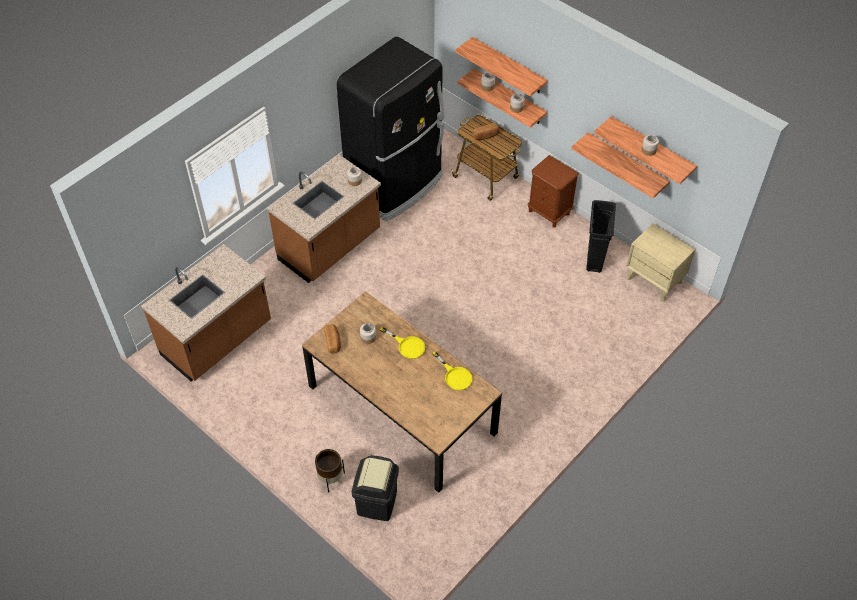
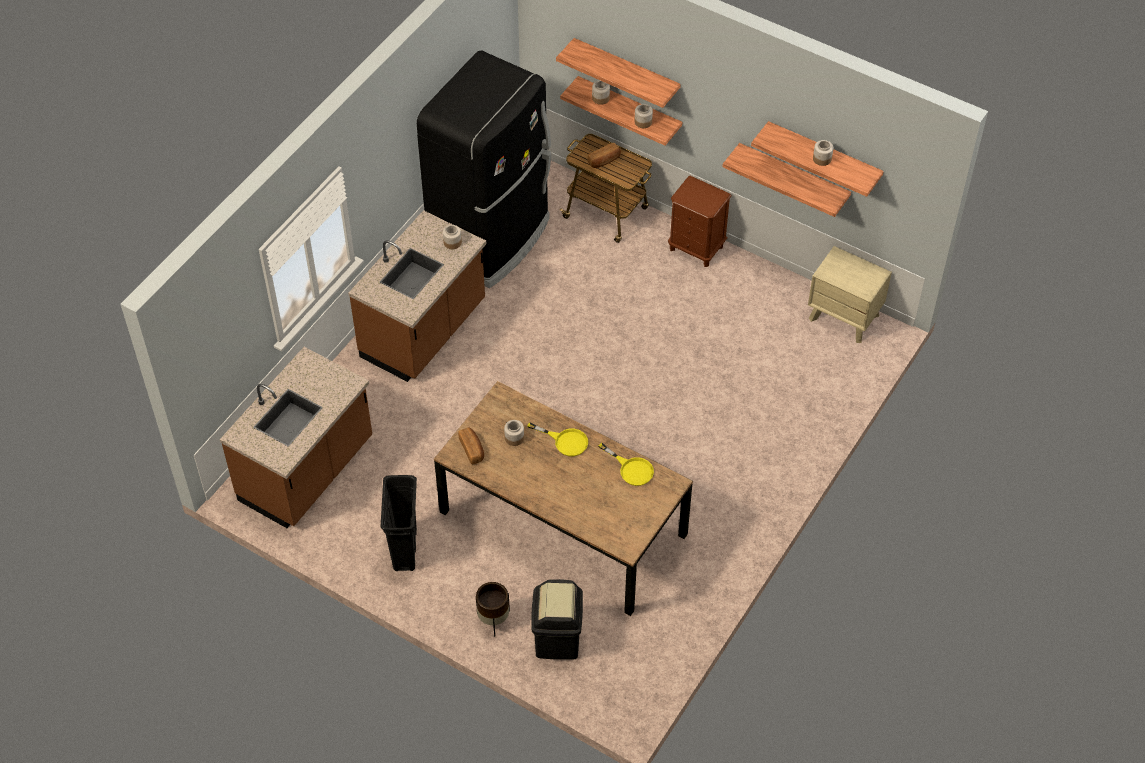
camera: 10 degrees left, 0 degrees up
(594, 258) = (765, 299): black trash can -> black trash can (405, 549)

